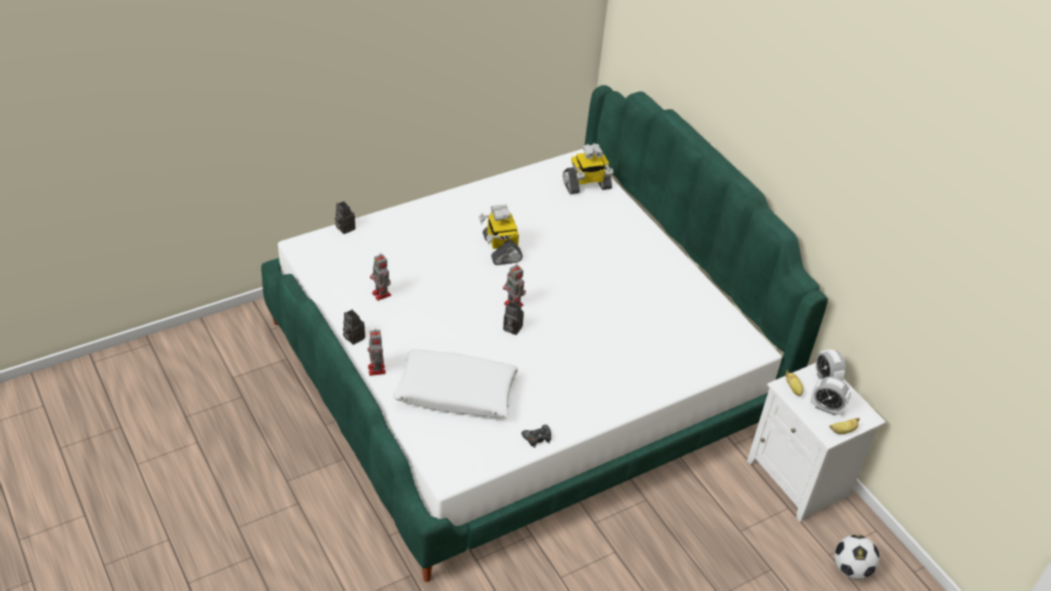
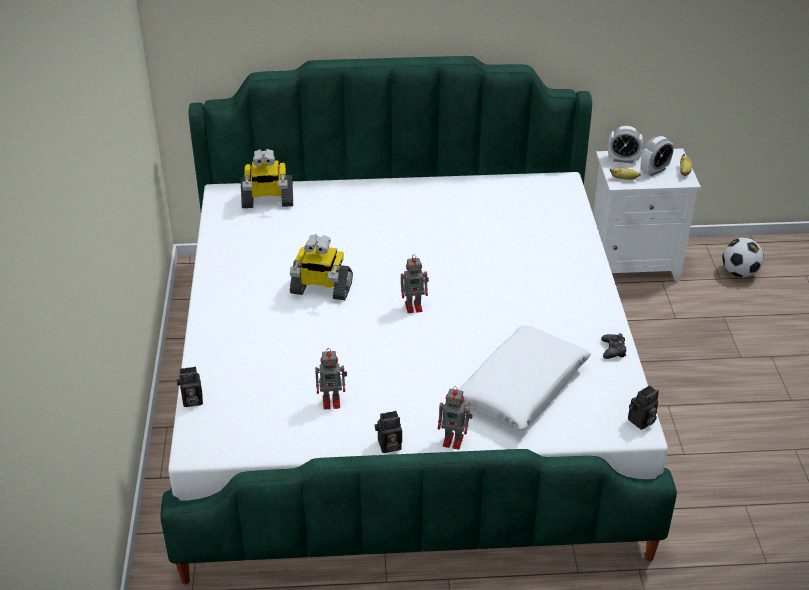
camera: 60 degrees left, 5 degrees down
(511, 328) = (448, 319): camera -> camera (641, 422)
(586, 185) = (267, 201): toy robot -> toy robot turned 75 degrees clockwise

